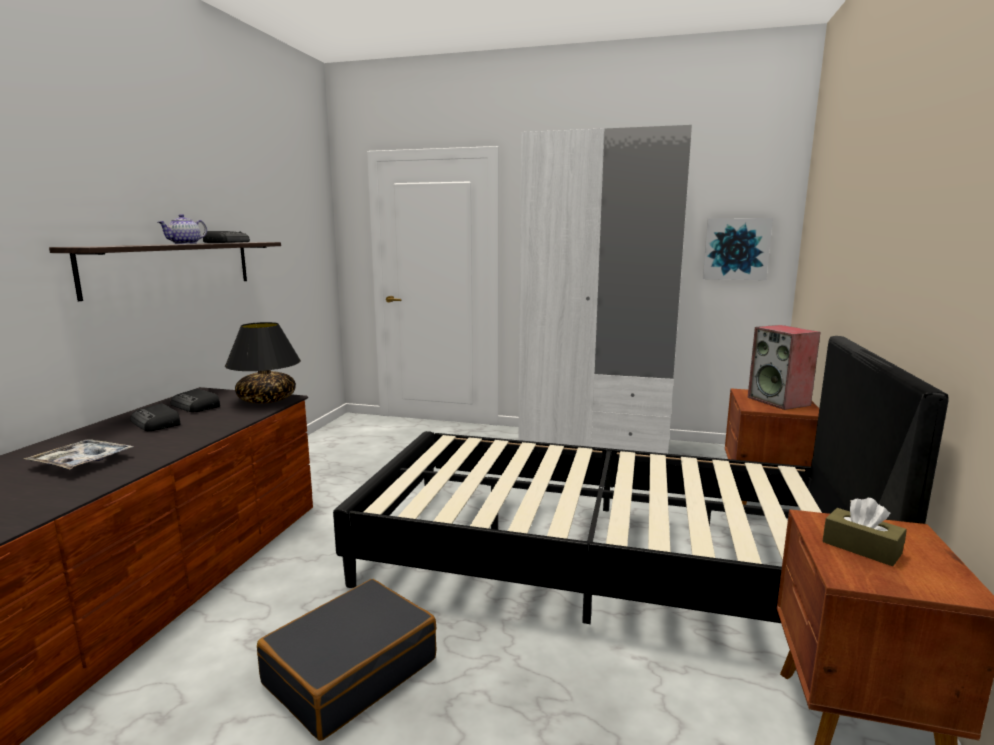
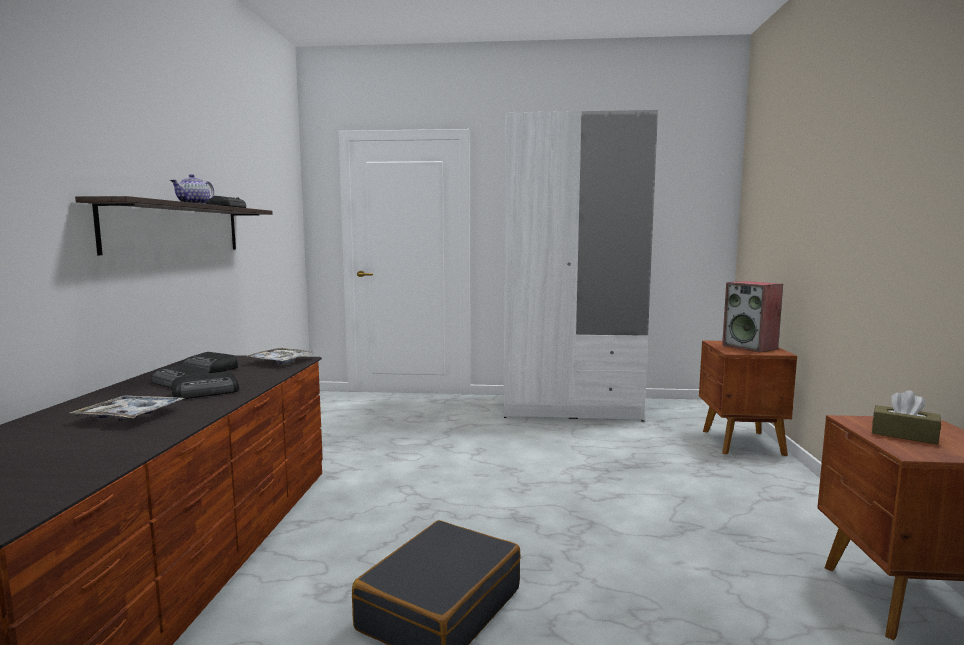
camera: 10 degrees left, 5 degrees down
(169, 436) = (207, 392): none -> radio
(266, 400) = (281, 361): black table lamp -> tray
(597, 561) = (623, 496): black bed -> none
(736, 249) = (686, 222): picture -> none

